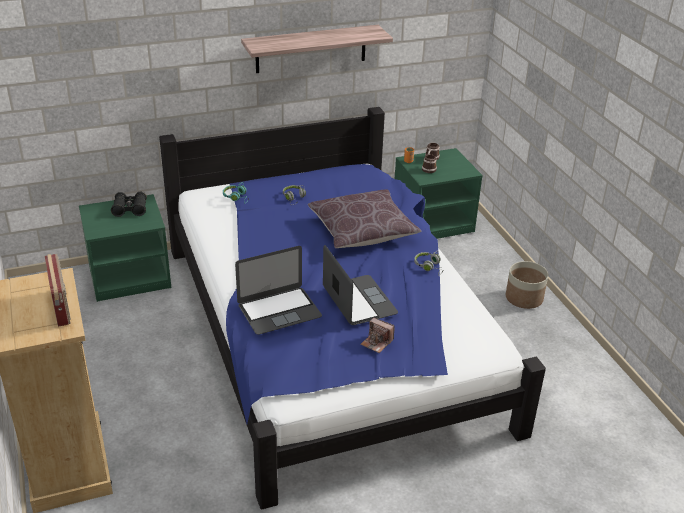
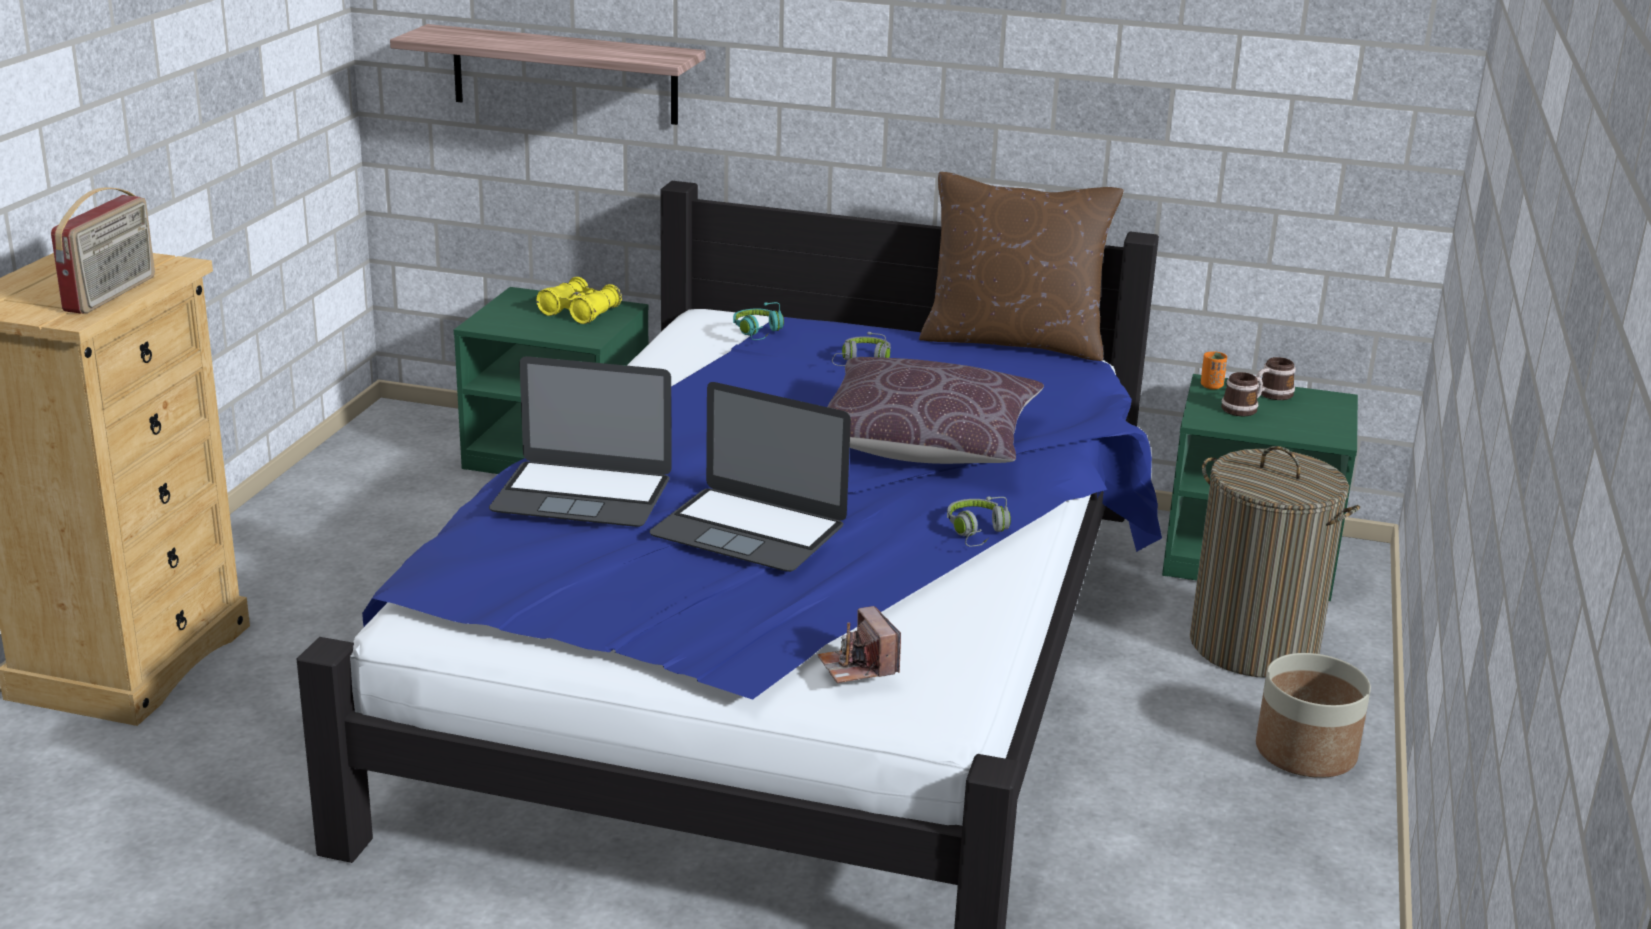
camera: 35 degrees right, 10 degrees down
(130, 209) = (579, 312): black binoculars -> yellow binoculars
(311, 49) = (1008, 62): shelf -> shelf (564, 74)
(333, 166) = (1013, 341): none -> brown pillow
(359, 300) = (749, 530): laptop -> laptop turned 105 degrees clockwise
(377, 342) = (684, 598): camera -> camera (858, 666)
(469, 261) = (1254, 645): none -> laundry basket

